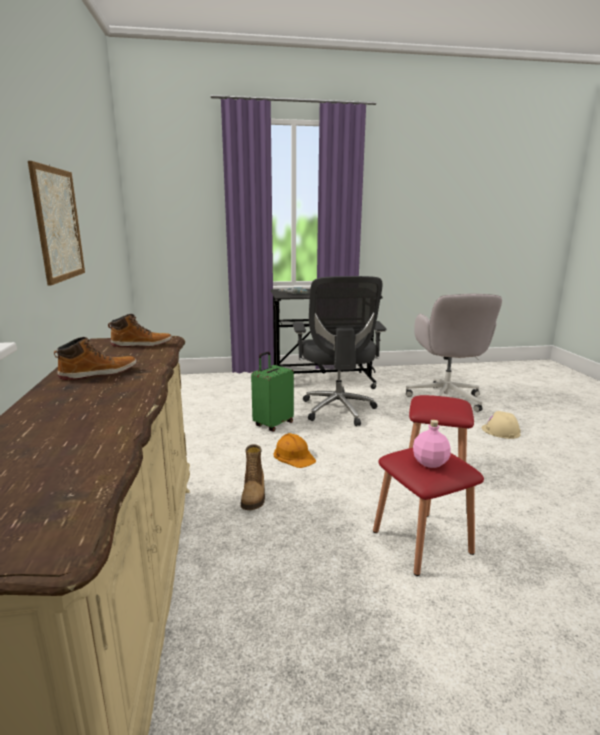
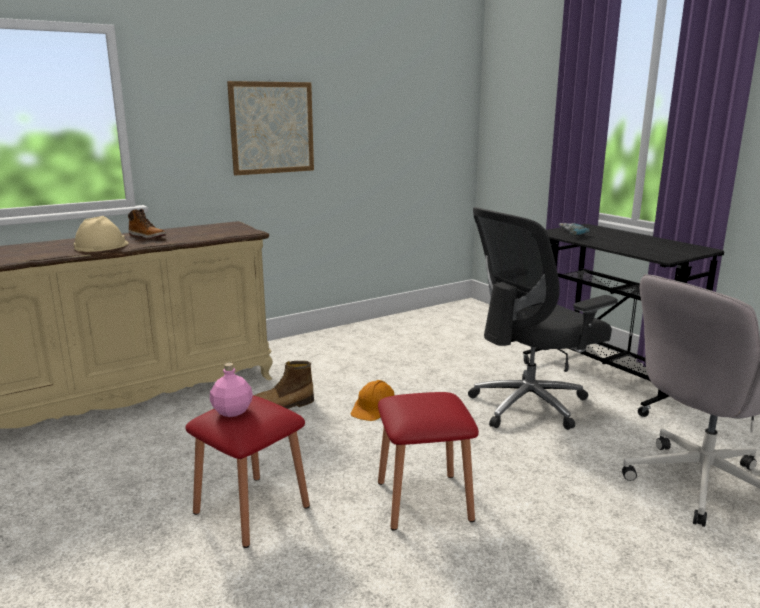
camera: 65 degrees right, 0 degrees up
(142, 344) = (228, 231): boot -> none
(273, 424) = (435, 380): green suitcase -> none
(500, 431) = (637, 556): beige hard hat -> beige hard hat (101, 246)

